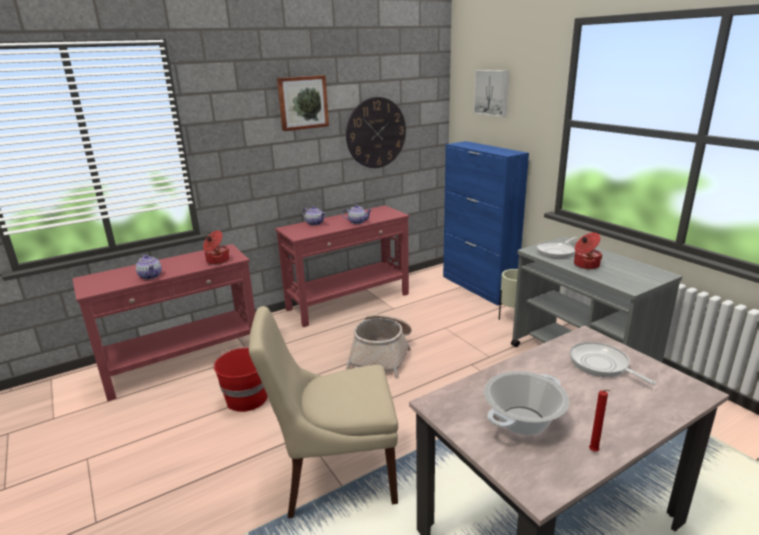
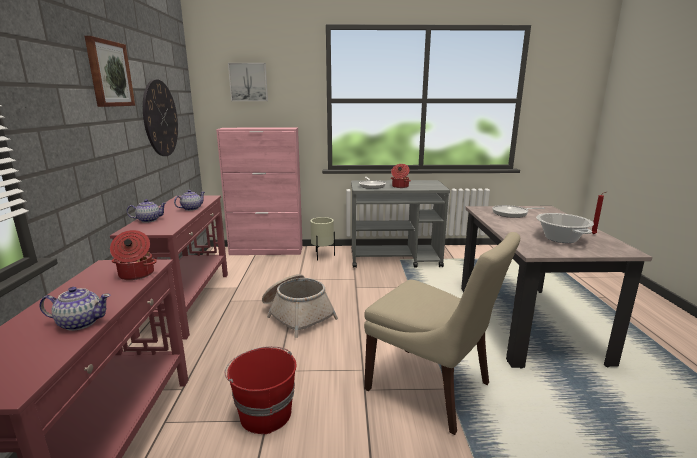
camera: 60 degrees left, 5 degrees down
(334, 475) = (431, 388): beige chair -> beige chair turned 75 degrees counterclockwise
(478, 287) = (267, 251): blue cabinet -> pink cabinet

